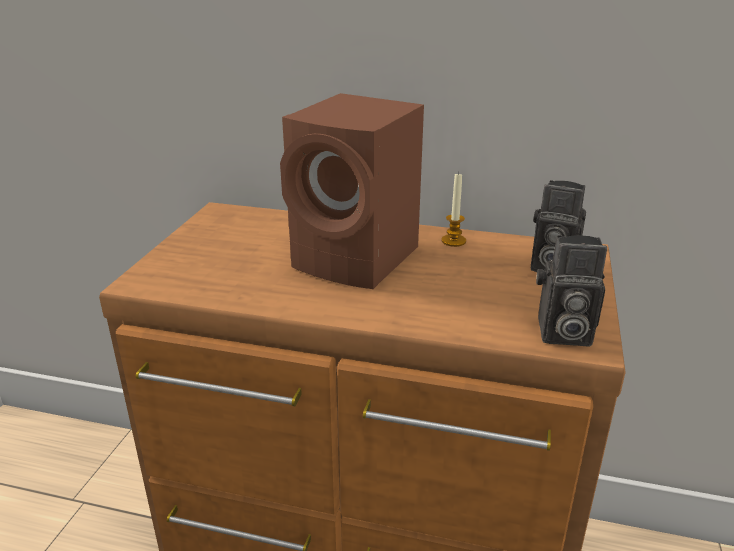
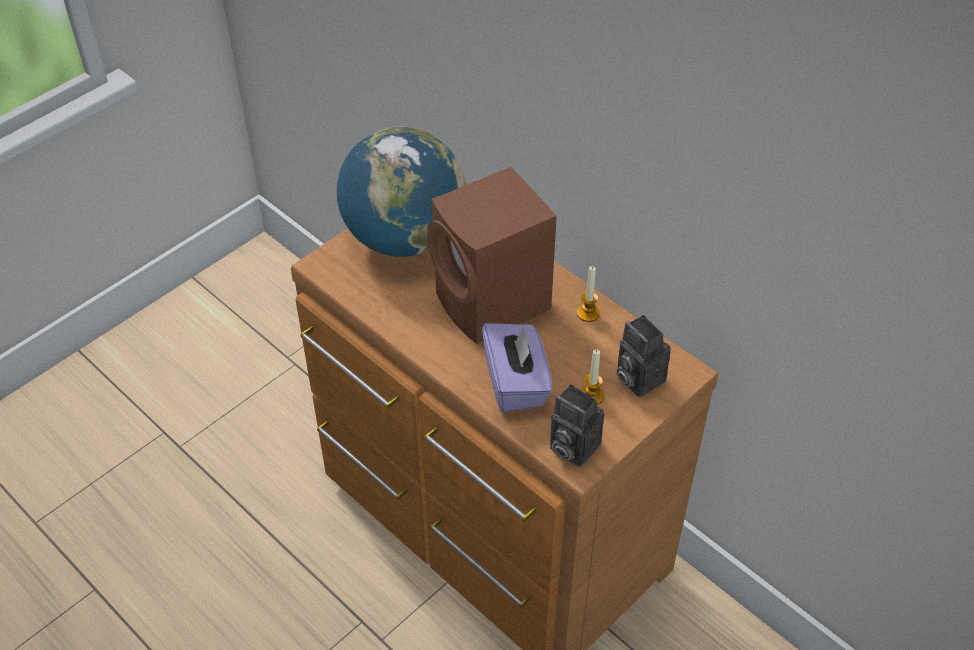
camera: 30 degrees right, 20 degrees up
(221, 242) = (404, 238): none -> globe
(446, 305) = (516, 383): none -> purple tissue box
(529, 290) = (592, 396): none -> candle

